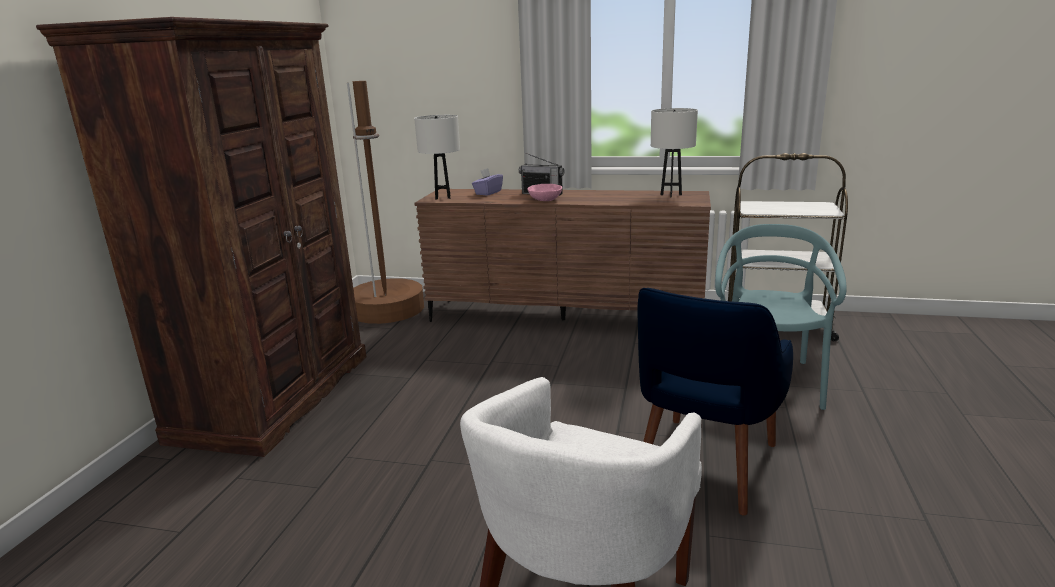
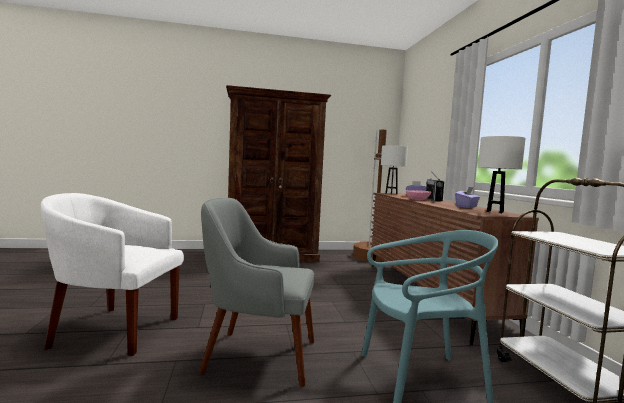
camera: 65 degrees right, 15 degrees down
(623, 195) = (466, 207): none -> purple tissue box
(704, 465) = (257, 356): blue armchair -> grey armchair

